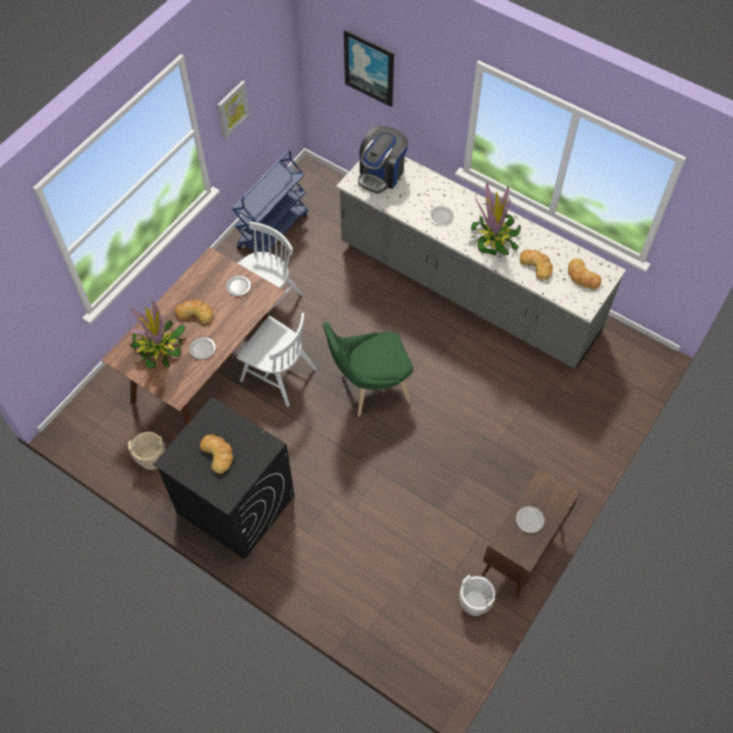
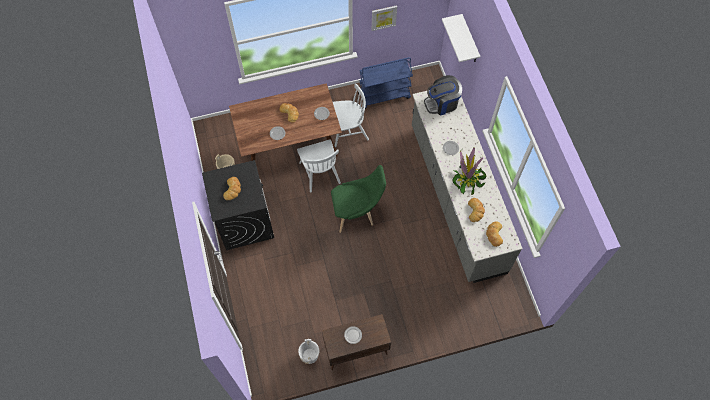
camera: 40 degrees right, 5 degrees up
(158, 348) = (258, 118): potted plant -> none
(369, 67) = (469, 40): picture -> white shelf
(369, 389) = (356, 213): green chair -> green chair turned 150 degrees clockwise

